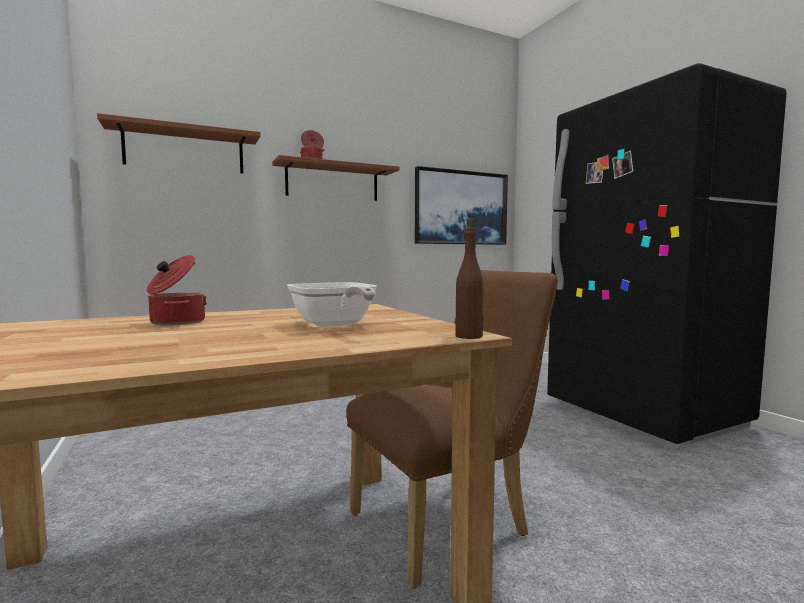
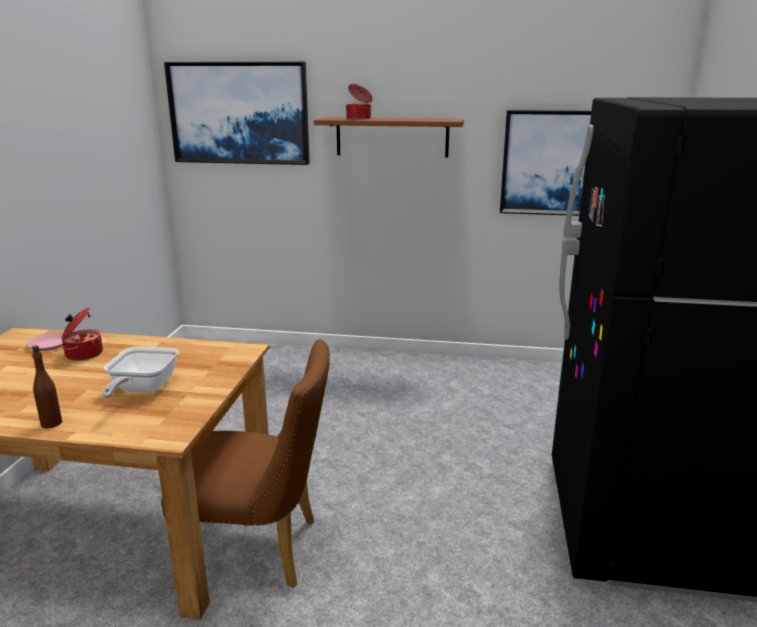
camera: 35 degrees right, 15 degrees up
(98, 324) = (49, 345): none -> pink plate
(185, 151) = (239, 113): brown shelf -> picture
(468, 336) = (163, 440): brown bottle -> brown bottle (51, 423)

